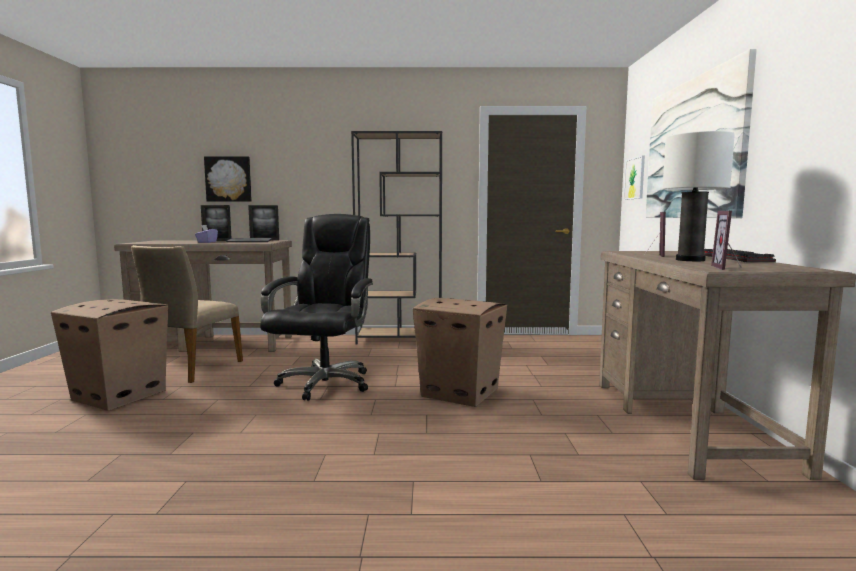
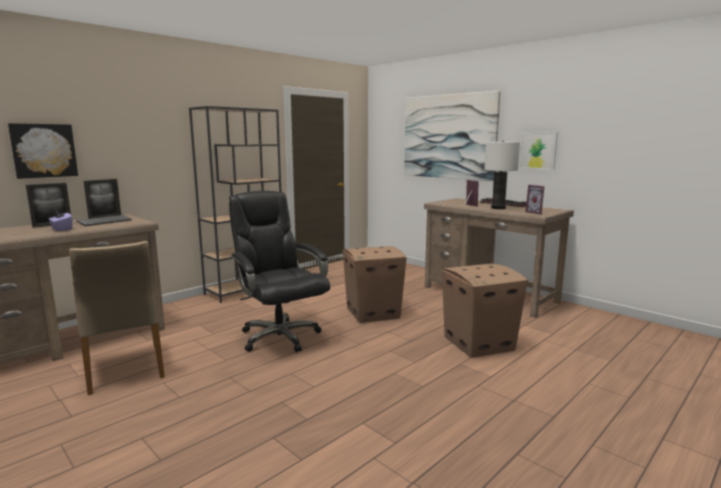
camera: 45 degrees left, 5 degrees up
(118, 395) = (121, 413): cardboard box -> cardboard box (477, 344)
(635, 178) = (385, 147): picture -> picture (538, 150)

